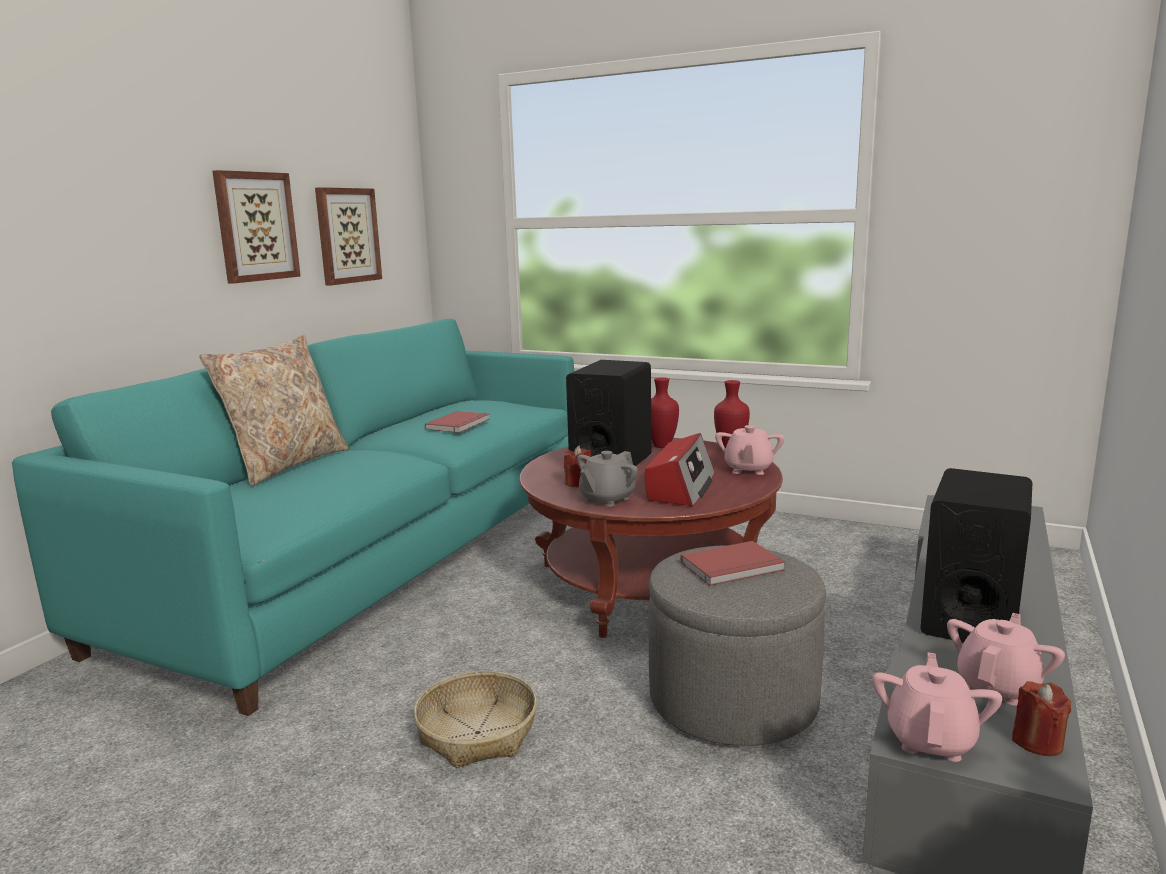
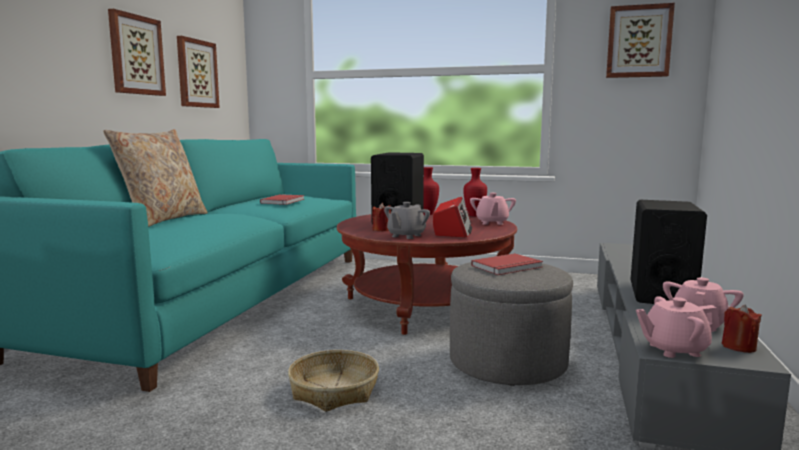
camera: 10 degrees left, 5 degrees down
(931, 740) = (673, 349): pink teapot -> pink teapot turned 105 degrees counterclockwise
(1010, 172) = (639, 41): none -> picture

